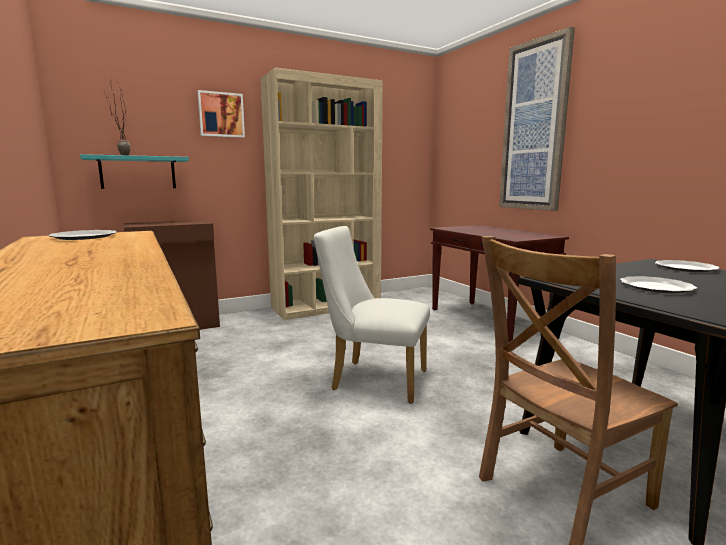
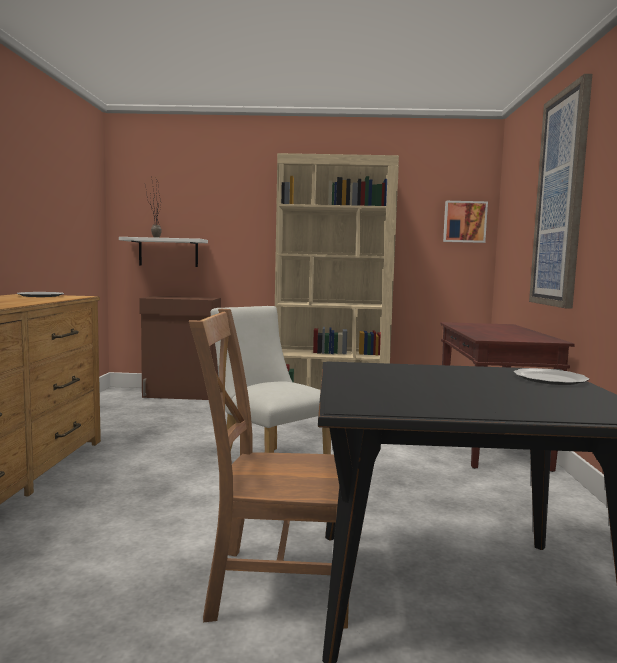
camera: 30 degrees right, 5 degrees down
(138, 172) = (168, 252): turquoise shelf -> white shelf
(221, 115) = (243, 199): picture -> picture (464, 222)
(657, 287) = (413, 384): plate -> none

